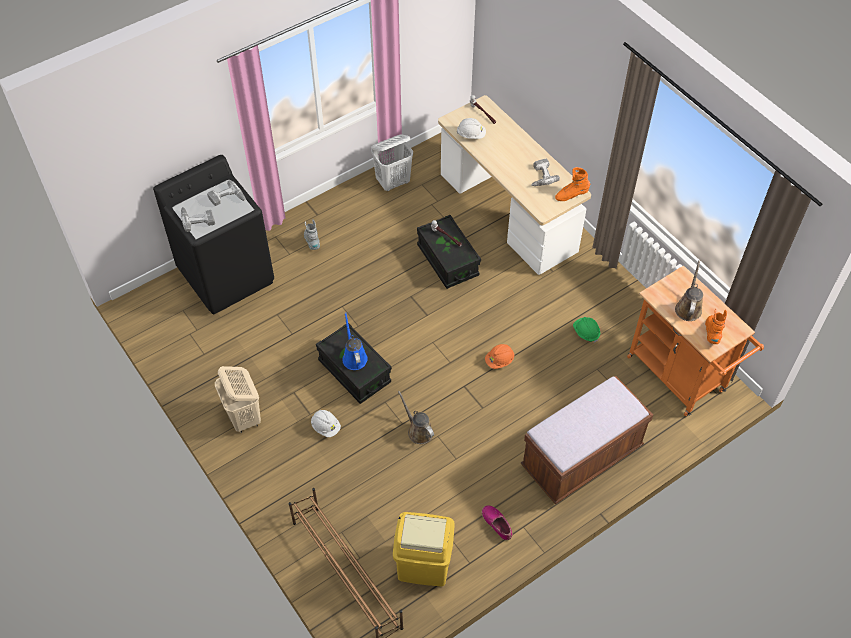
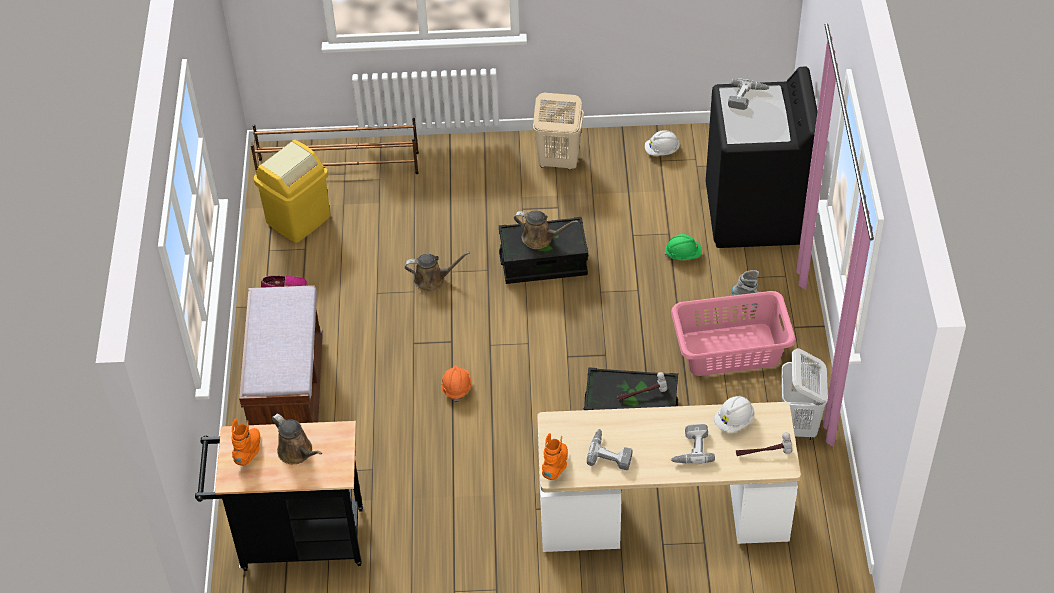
camera: 125 degrees right, 5 degrees down
(227, 199) = (759, 129): power drill -> power drill (690, 448)
(326, 427) = (497, 214): white hard hat -> white hard hat (662, 151)
(354, 357) = (540, 238): blue watering can -> brown watering can
(359, 236) = (731, 350): none -> pink laundry basket
(586, 333) = (425, 488): green hard hat -> green hard hat (683, 254)
(680, 378) = (294, 540): orange cart -> black cart
(712, 333) = (249, 451): orange boot -> orange boot turned 120 degrees counterclockwise

